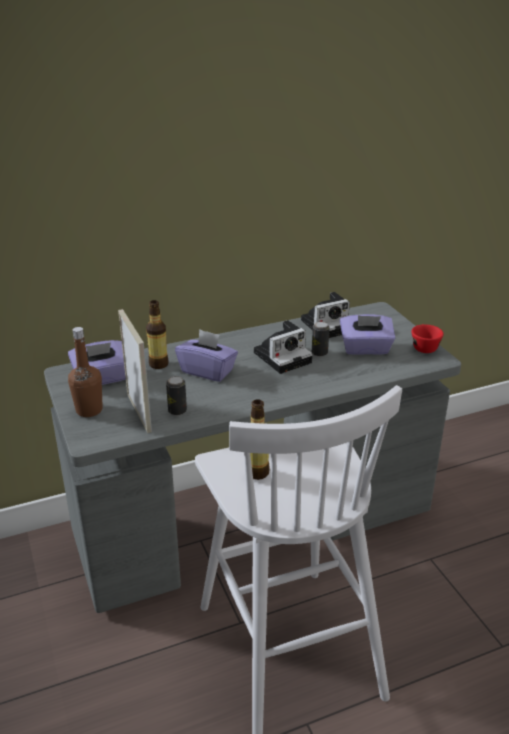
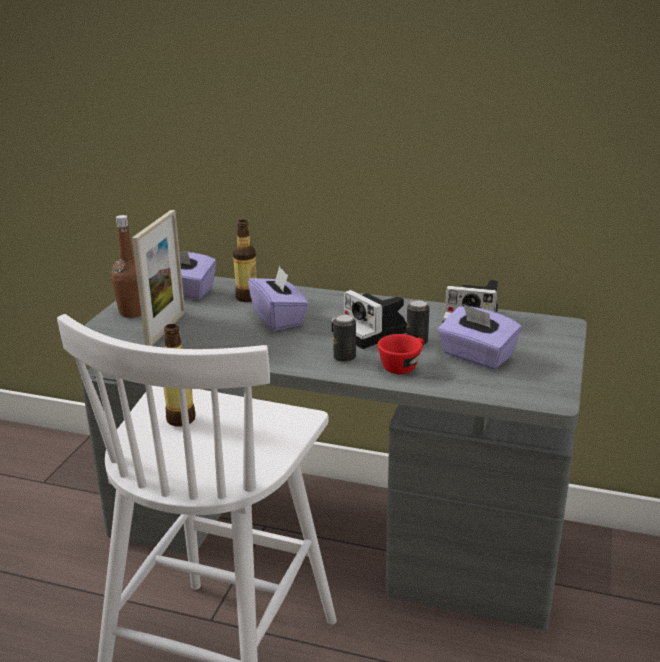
camera: 40 degrees right, 5 degrees down
(177, 411) = (197, 340): can -> can (344, 358)
(283, 356) = (373, 332): camera -> camera turned 45 degrees clockwise
(424, 346) = (555, 379): red cup -> red cup (402, 366)

